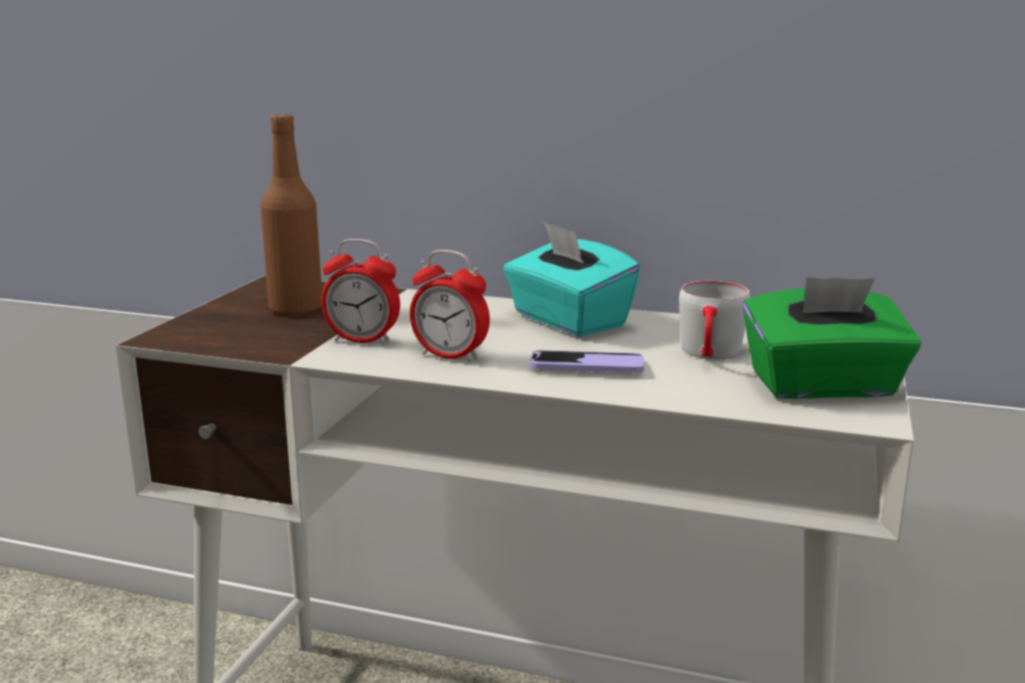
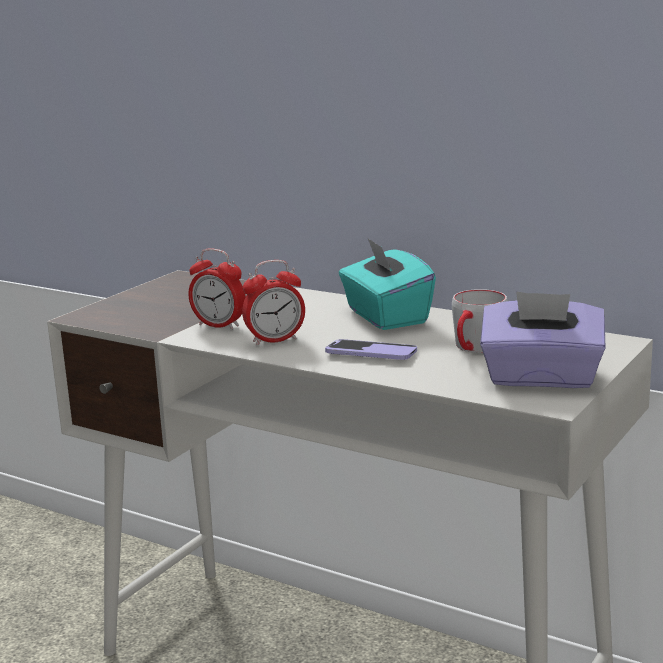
camera: 15 degrees right, 0 degrees up
(296, 309) = (185, 299): brown bottle -> none
(450, 356) = (275, 340): alarm clock -> alarm clock turned 60 degrees counterclockwise
(823, 386) = (541, 378): green tissue box -> purple tissue box

